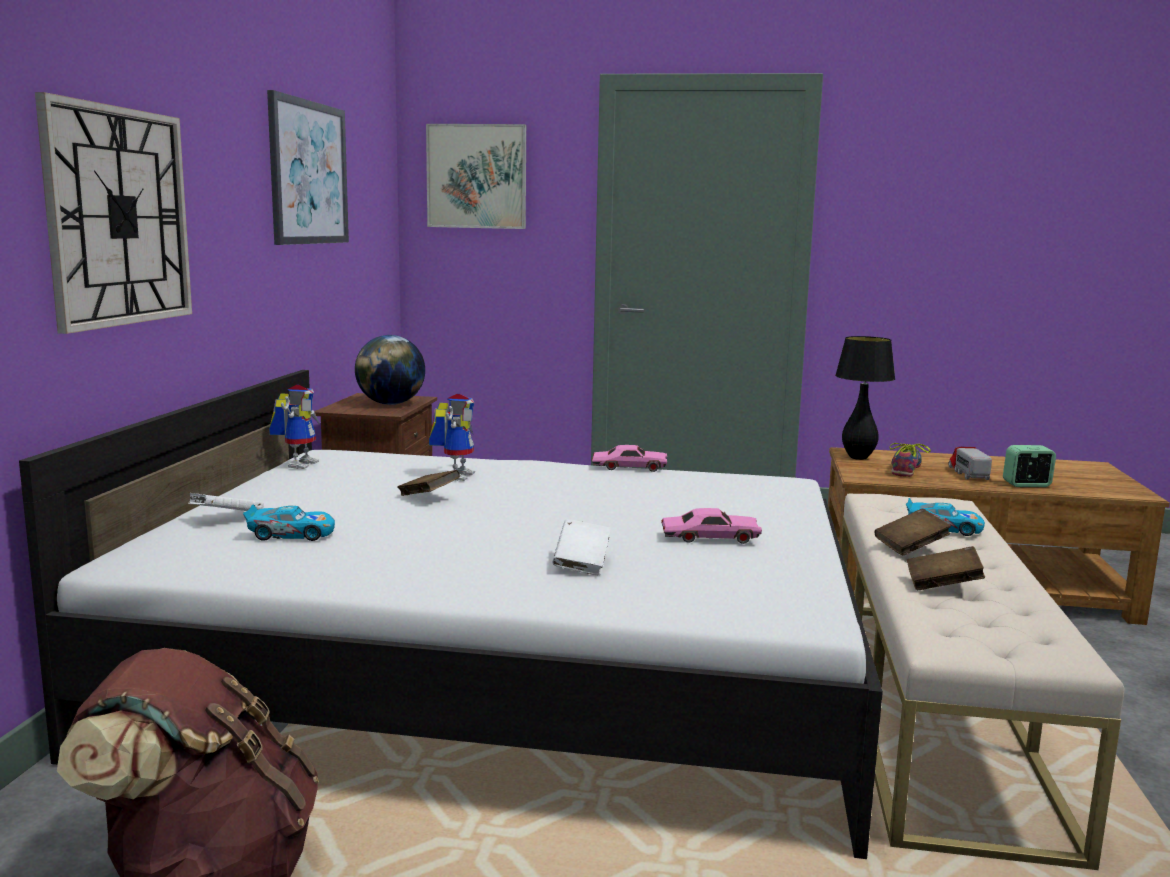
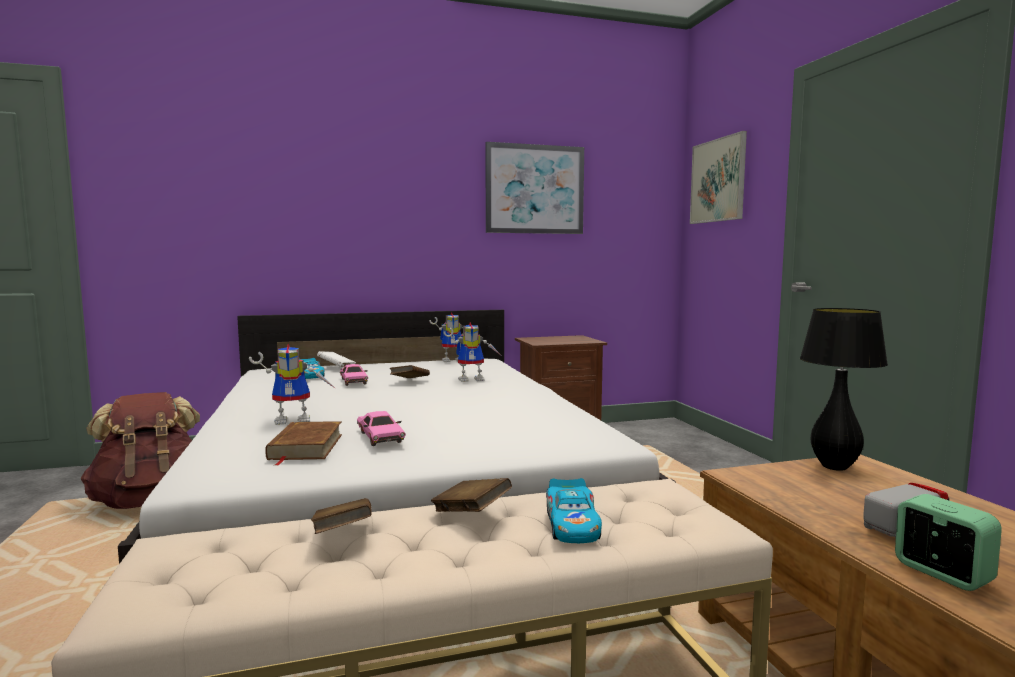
camera: 65 degrees right, 5 degrees down
(119, 217) = (331, 214): wall clock -> none
(390, 404) = (563, 341): globe -> none
(582, 564) = (296, 420): white book -> toy robot
(629, 467) = (563, 402): pink toy car -> pink toy car (353, 381)
(724, 566) = (305, 447): none -> brown book
(905, 469) = (837, 492): shoe -> none

